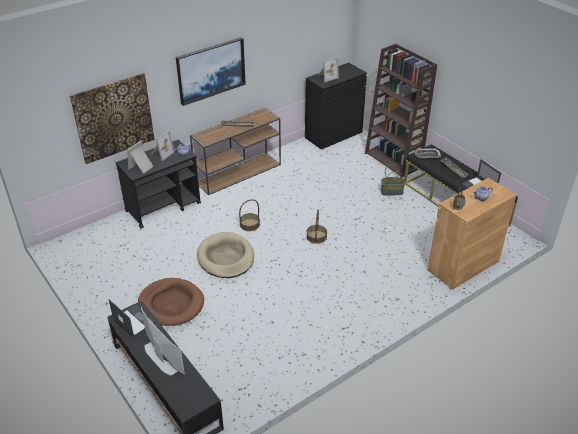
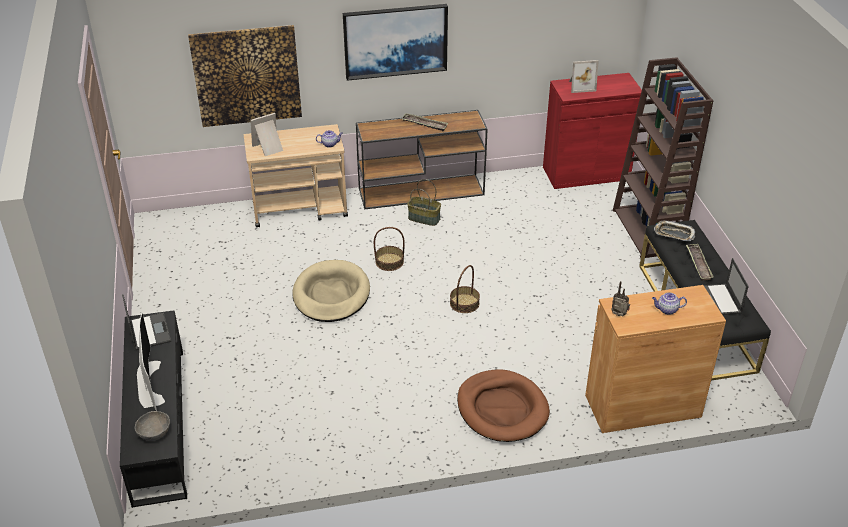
camera: 25 degrees right, 0 degrees up
(161, 153) = (304, 137): picture frame -> none
(163, 207) = (300, 209): black cart -> beige cart
(171, 304) = (229, 330): brown dog bed -> brown dog bed (502, 409)
(191, 390) = (154, 433): none -> grey bowl
(333, 135) = (586, 173): black cabinet -> red cabinet
(392, 191) = (613, 273): basket -> basket (424, 218)

